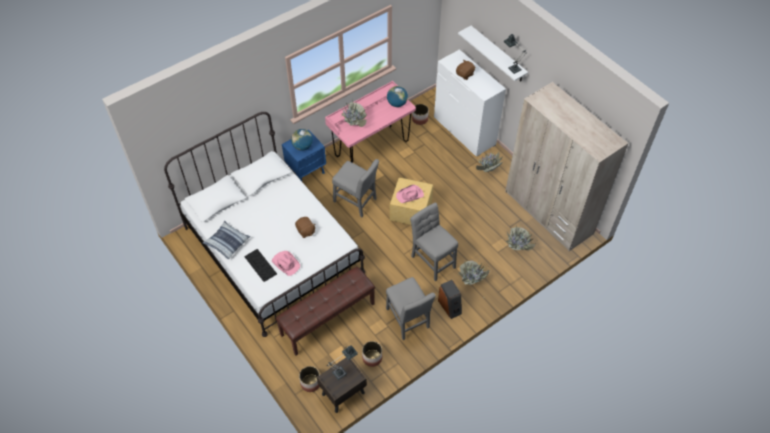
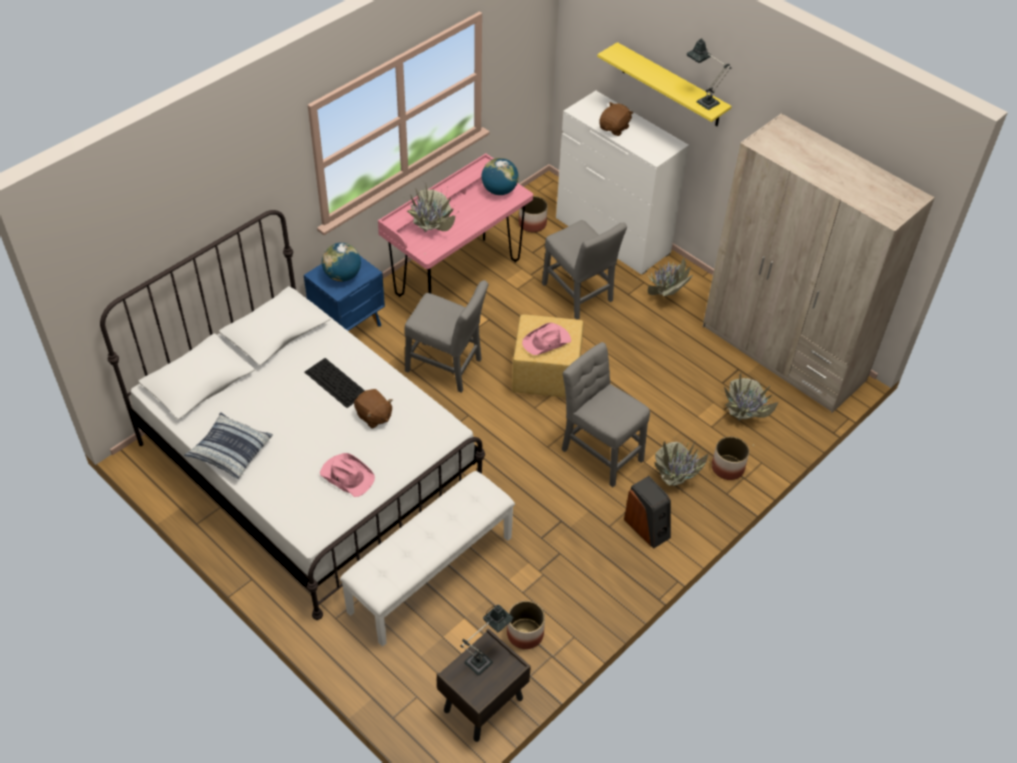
camera: 10 degrees left, 5 degrees down
(261, 265) = (300, 484): keyboard -> keyboard (336, 383)
(310, 383) = (419, 693): planter -> planter (728, 468)
(327, 318) = (430, 573): brown bench -> white bench
(408, 320) = (578, 560): grey chair -> grey chair (579, 295)
(498, 54) = (671, 85): white shelf -> yellow shelf

